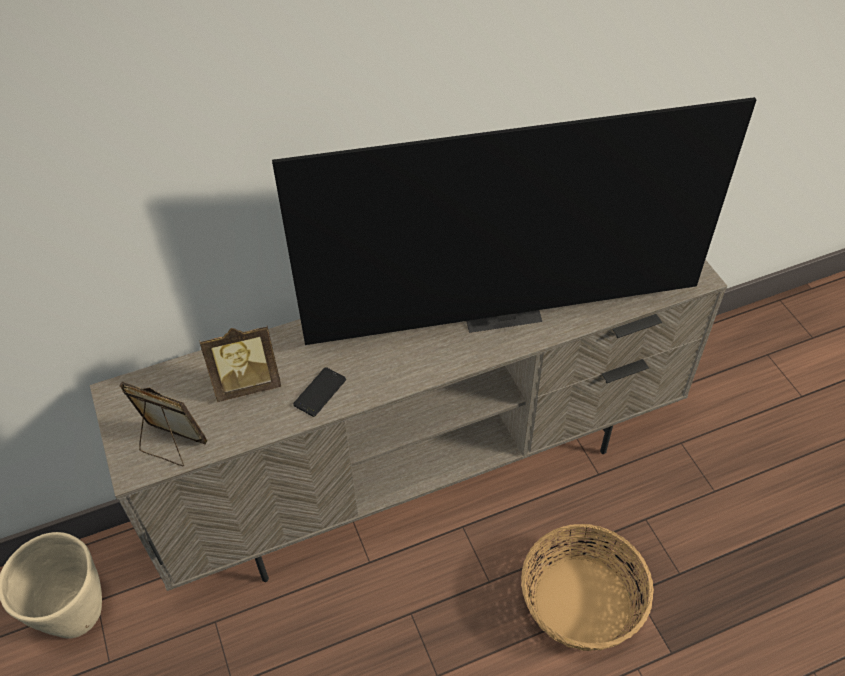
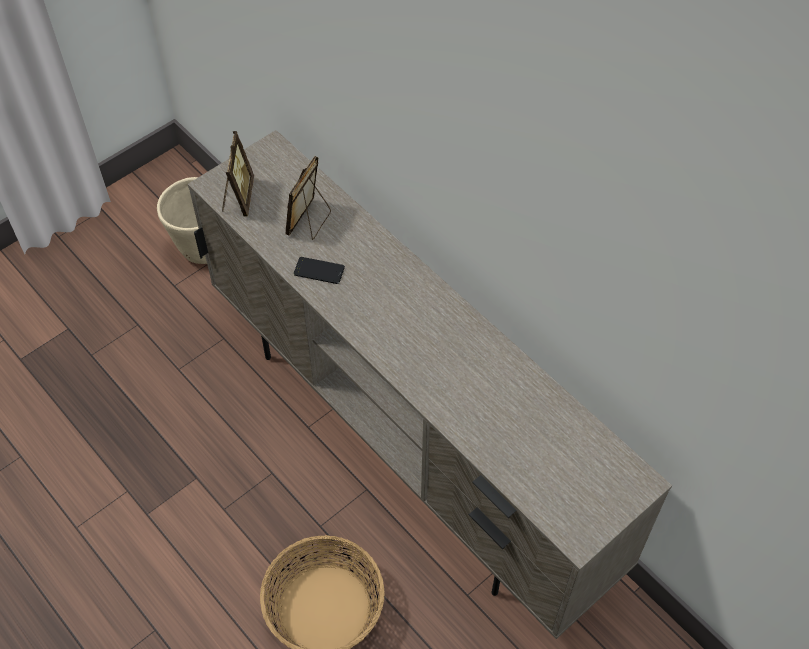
camera: 70 degrees right, 5 degrees up
(247, 384) = (310, 222): picture frame -> picture frame turned 60 degrees clockwise
(500, 308) = (462, 374): television -> none

